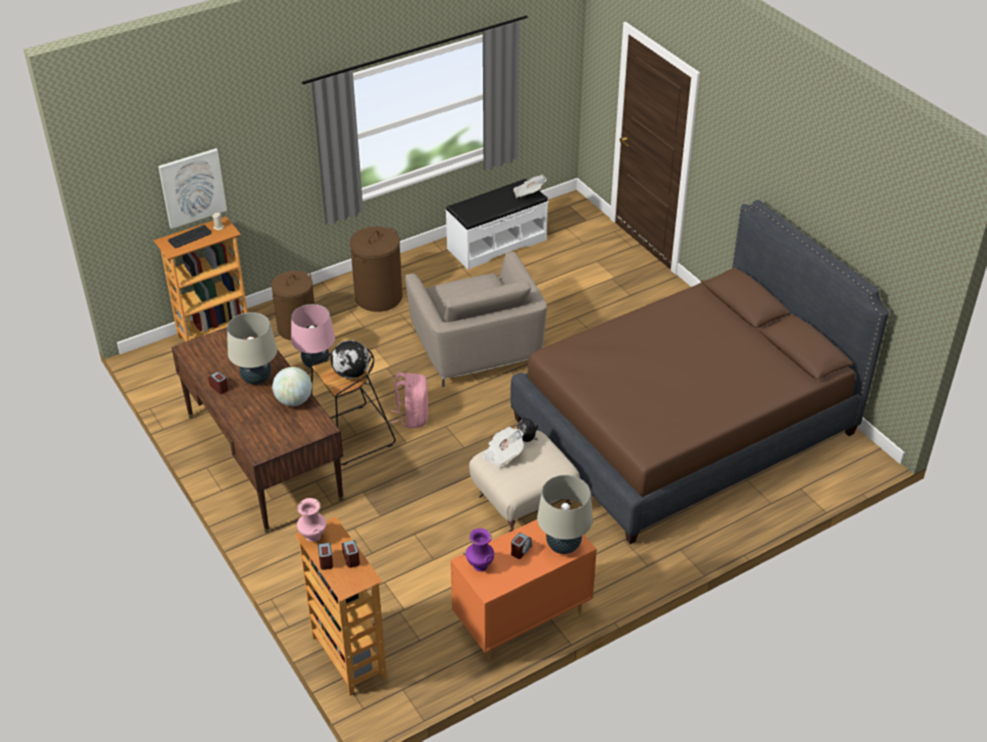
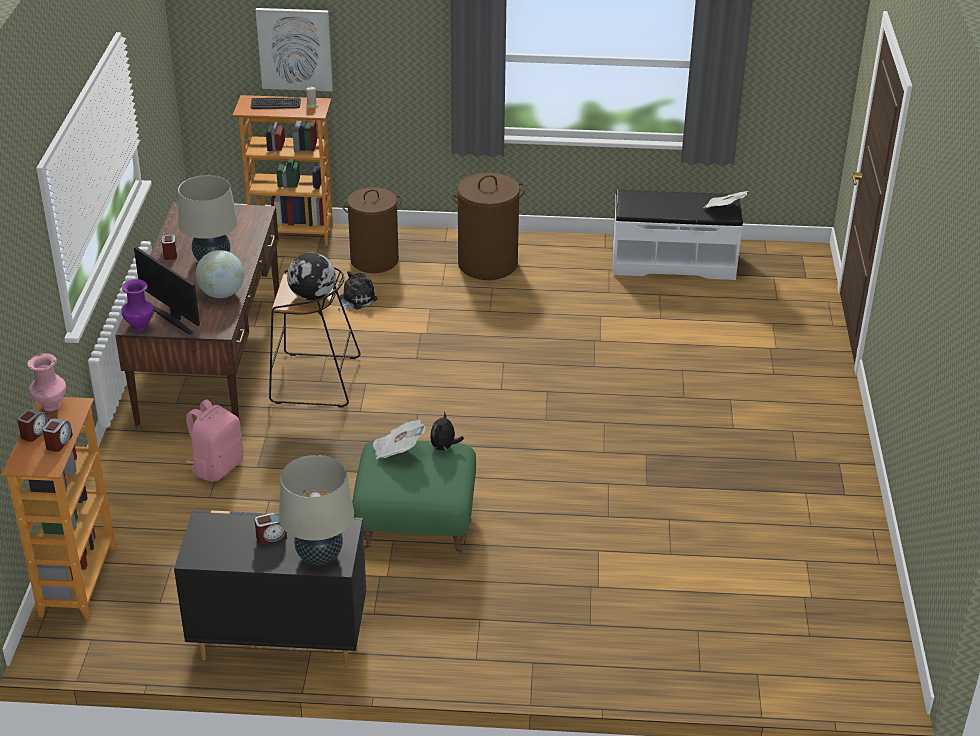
camera: 35 degrees right, 5 degrees down
(282, 435) = (173, 319): none -> monitor
(316, 364) = (355, 299): pink table lamp -> plush toy
(412, 417) = (393, 390): pink backpack -> pink backpack (217, 467)
(476, 347) = (536, 353): beige armchair -> none
(479, 565) = (213, 530): purple vase -> purple vase (139, 326)
(521, 620) = (278, 640): orange dresser -> black dresser
(524, 500) = (417, 524): beige ottoman -> green ottoman
(685, 426) = (686, 537): brown bed -> none

